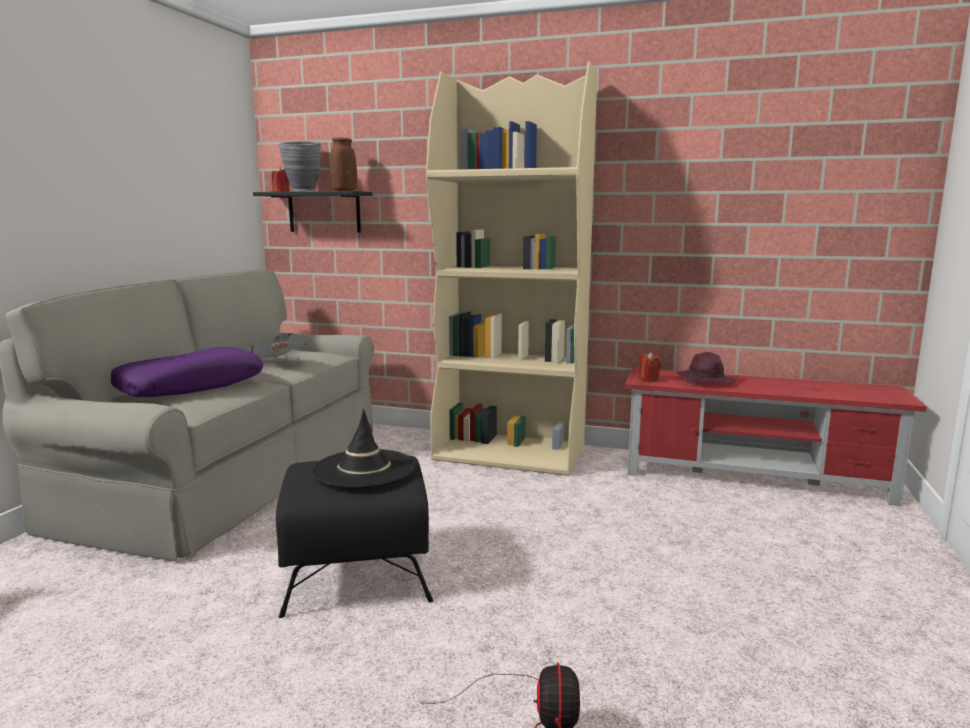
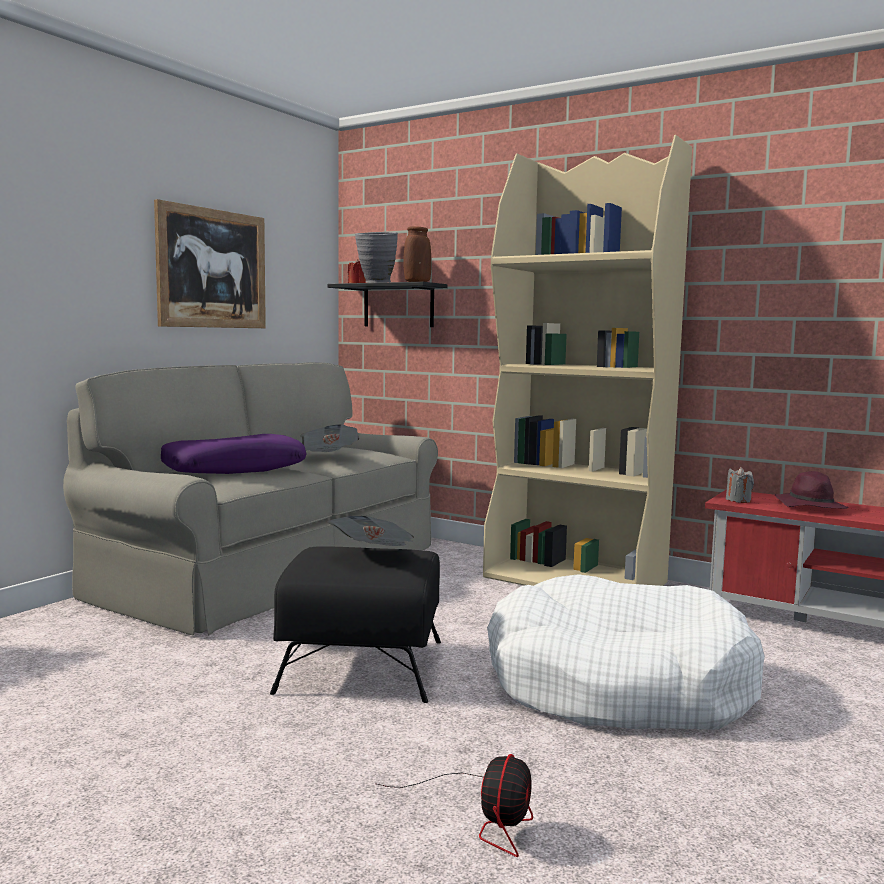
camera: 15 degrees right, 5 degrees down
(138, 181) = (212, 269): none -> picture
(364, 469) = (374, 555): black hat -> newspaper
(586, 556) = (617, 685): none -> white dog bed
(648, 379) = (738, 500): red candle -> grey candle

